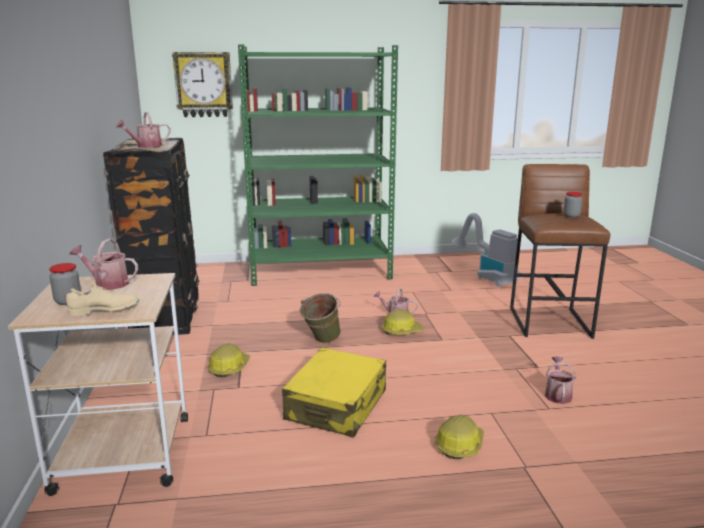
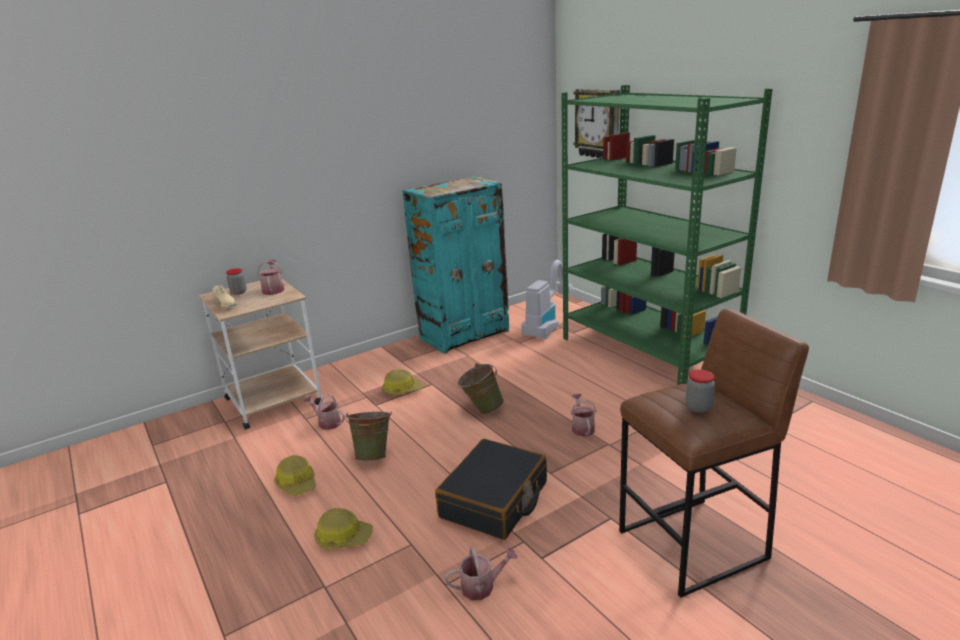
camera: 65 degrees right, 5 degrees up
(146, 146) = (437, 189): watering can -> watering can (327, 423)
(166, 316) = (464, 334): black cabinet -> turquoise cabinet
(336, 405) = (374, 455): yellow suitcase -> green bucket
(401, 331) = (546, 443): hard hat -> hard hat (297, 483)
(459, 367) = (494, 500): none -> black suitcase
(486, 276) = (794, 455): vacuum cleaner -> vacuum cleaner (547, 325)

